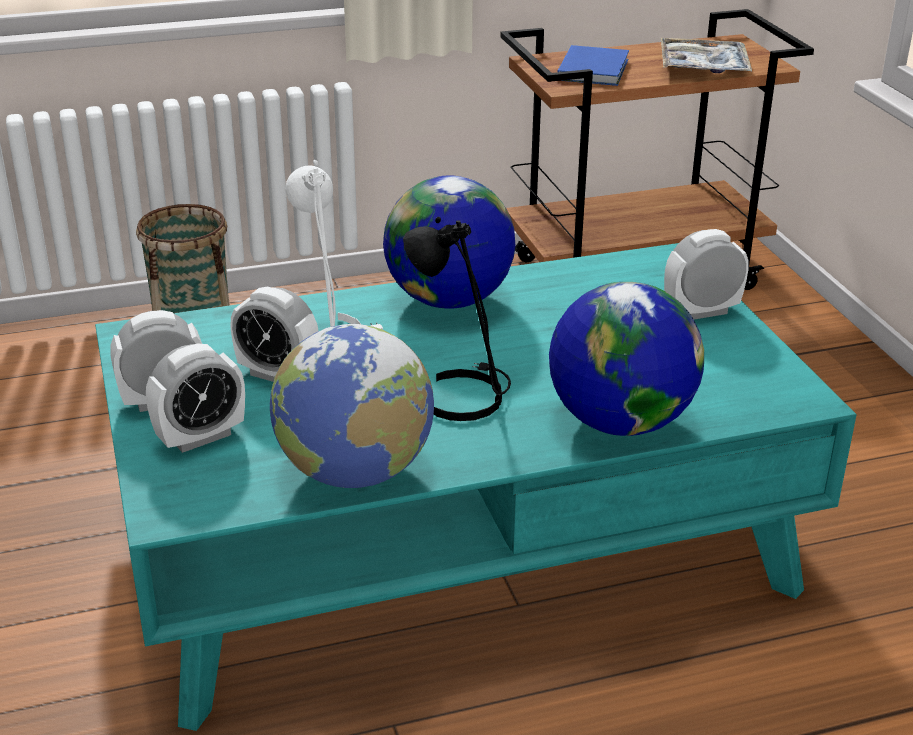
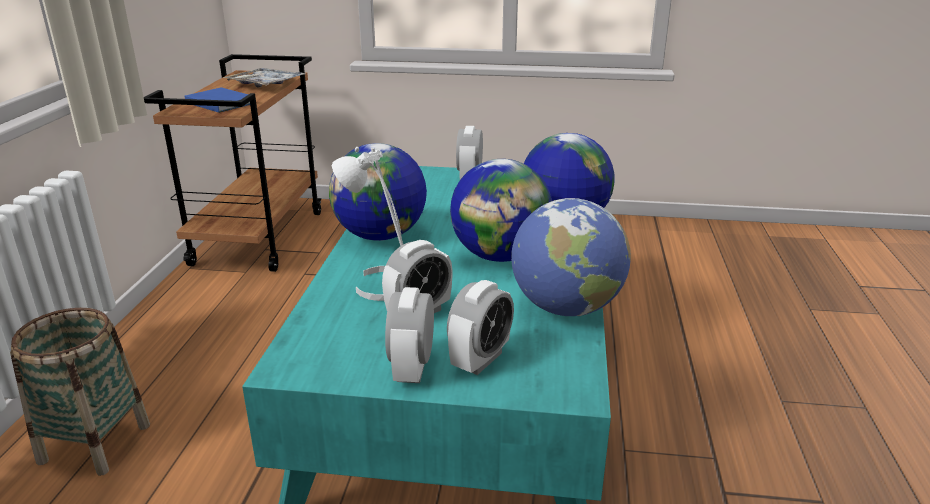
camera: 65 degrees left, 5 degrees down
(200, 437) = (480, 360): alarm clock -> alarm clock turned 45 degrees clockwise
(462, 394) = (500, 256): black table lamp -> globe

